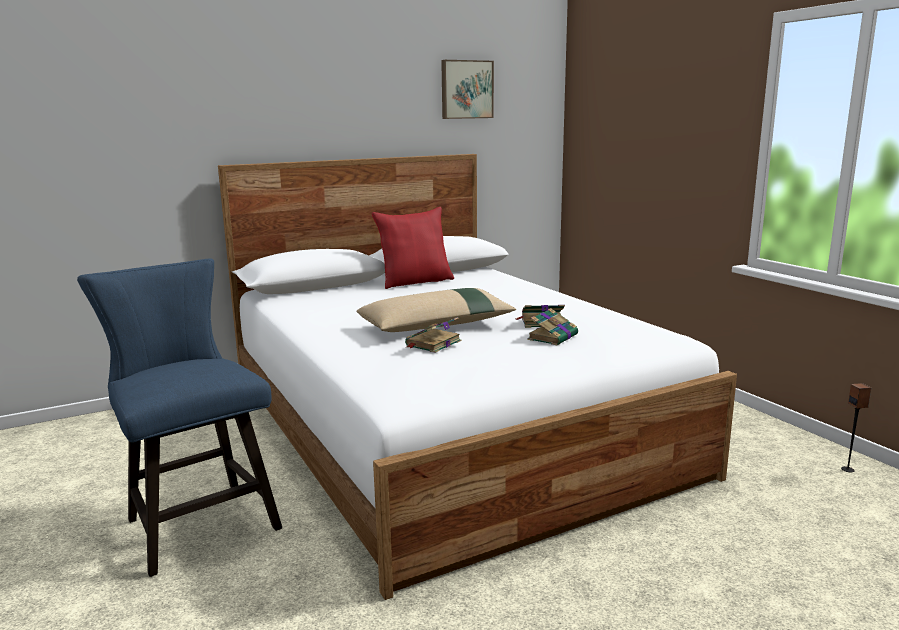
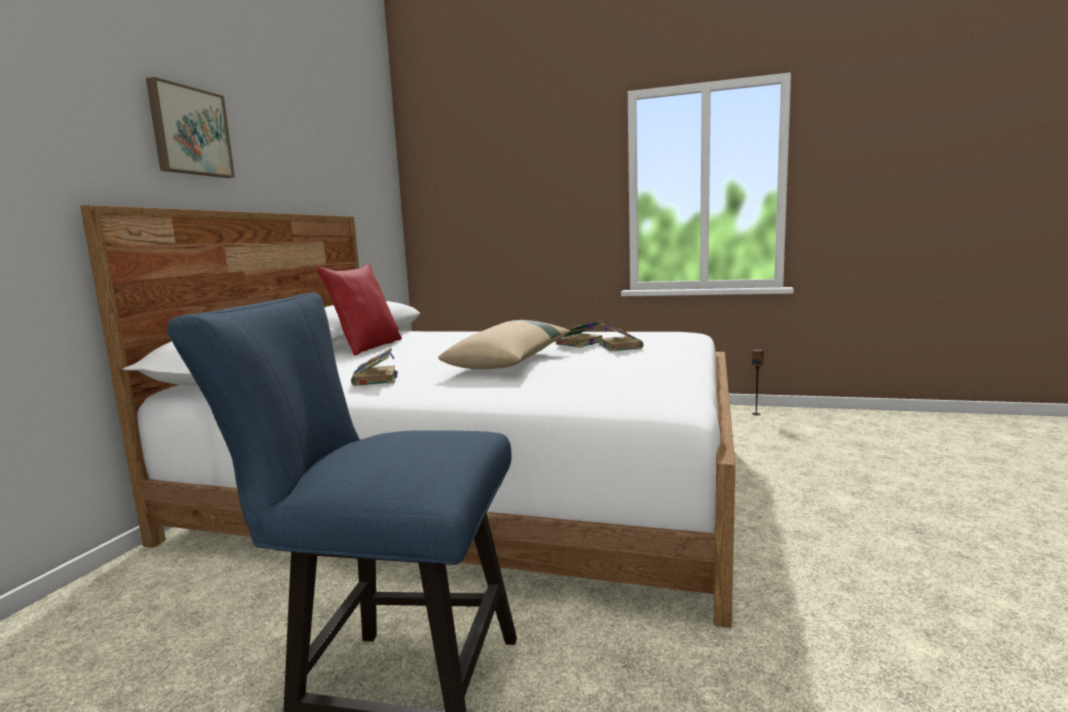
camera: 45 degrees left, 5 degrees down
(432, 344) = (574, 363): book -> book (375, 379)
(466, 89) = (333, 147): picture -> picture (189, 132)

